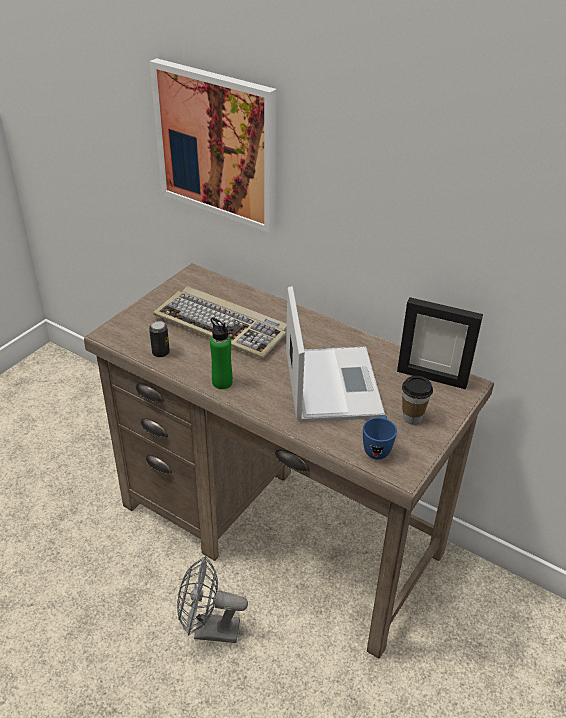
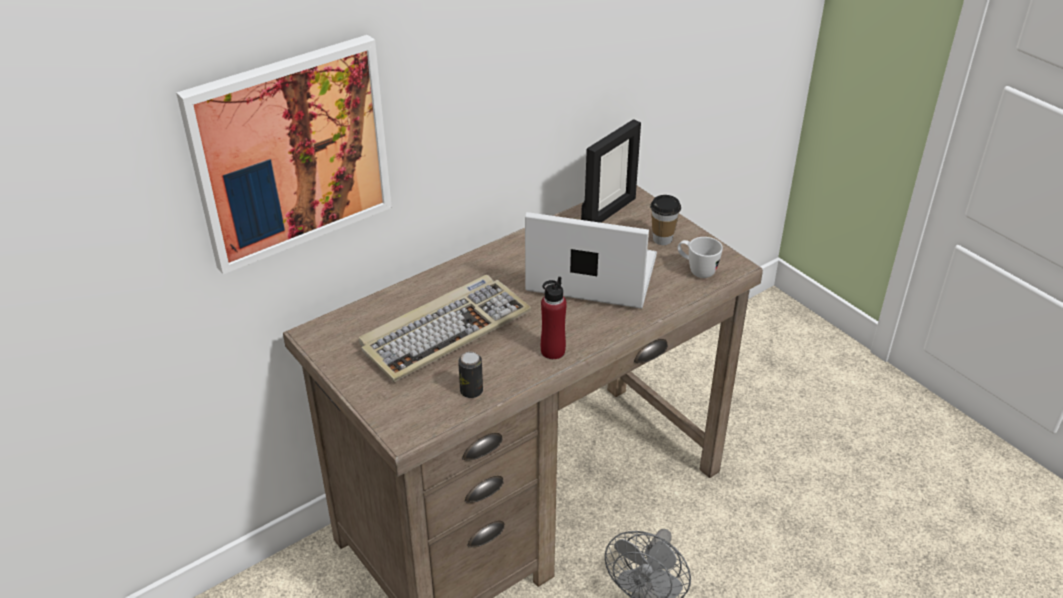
camera: 70 degrees left, 0 degrees up
(222, 382) = (552, 351): green bottle -> red bottle
(377, 448) = (696, 270): blue mug -> white mug

